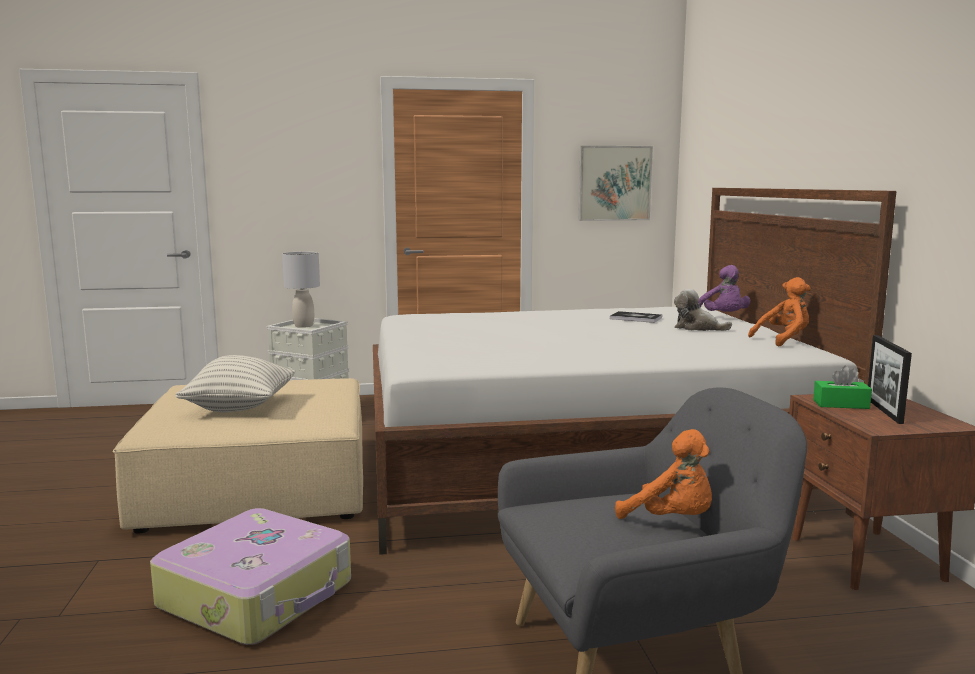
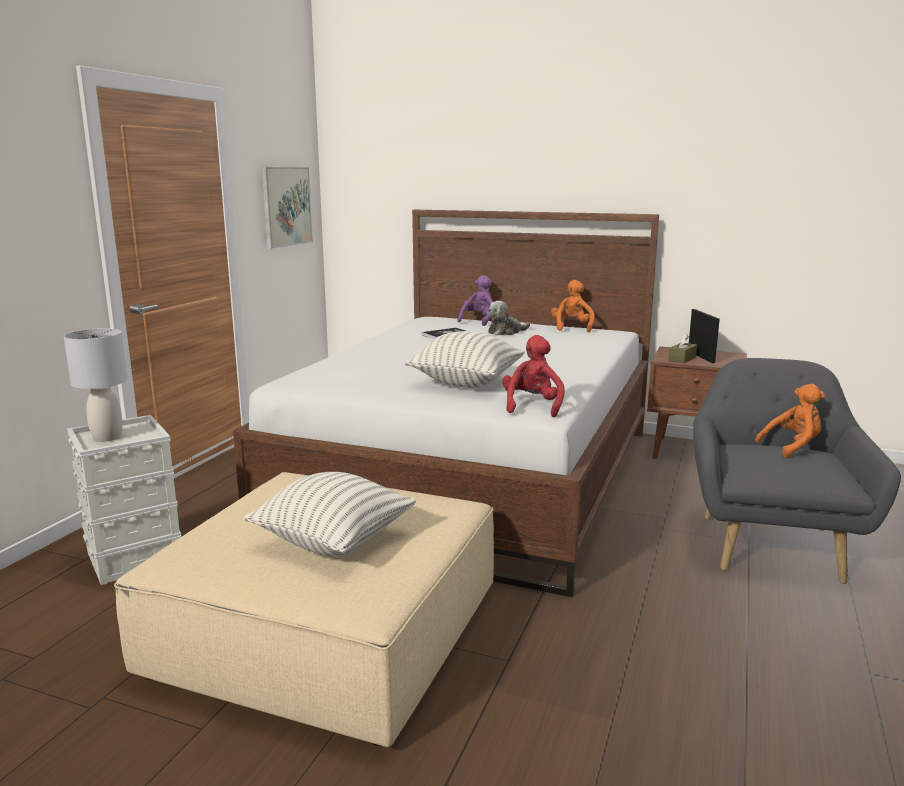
camera: 60 degrees left, 5 degrees up
(258, 595) = (613, 675): suitcase -> none
(434, 363) = (532, 406): none -> red plush toy
(474, 342) = (466, 383): none -> pillow
(723, 317) = (479, 321): purple plush toy -> purple plush toy turned 75 degrees counterclockwise
(841, 404) = (682, 359): green tissue box -> brown tissue box
(884, 410) = (701, 356): picture frame -> picture frame turned 135 degrees counterclockwise

